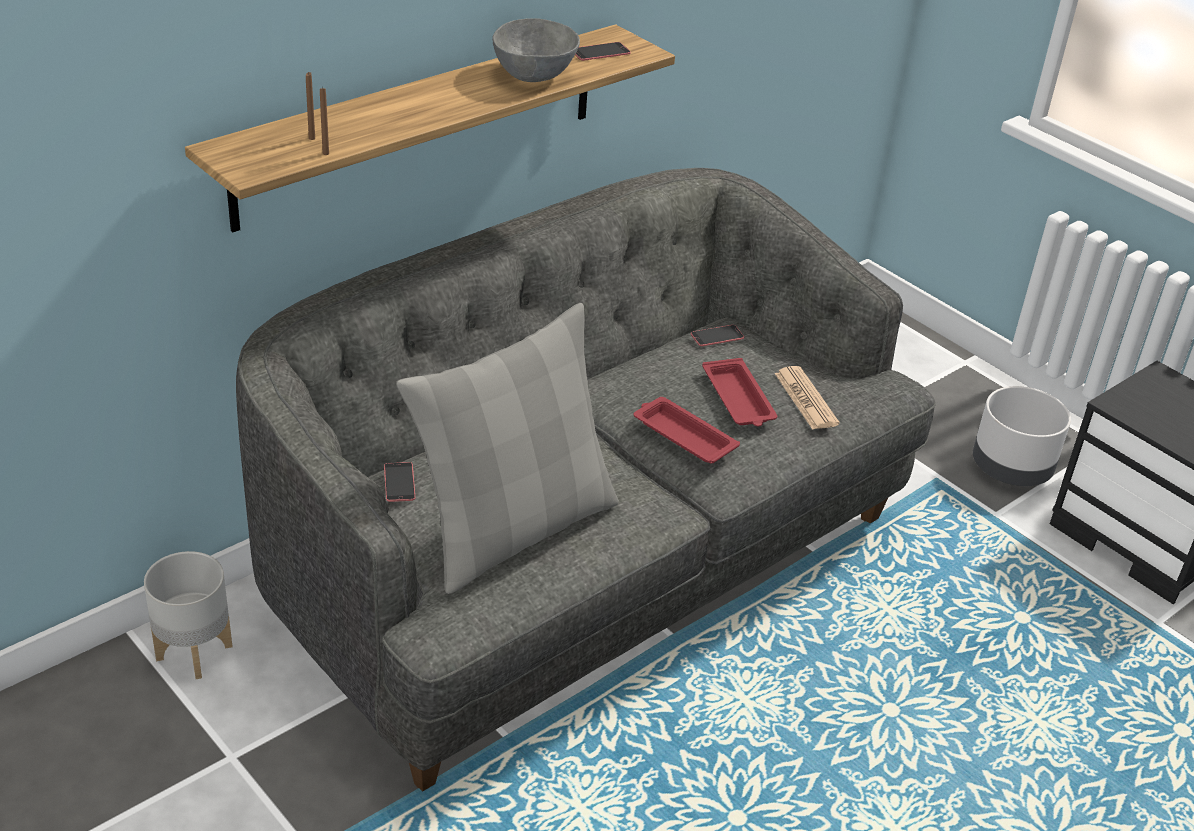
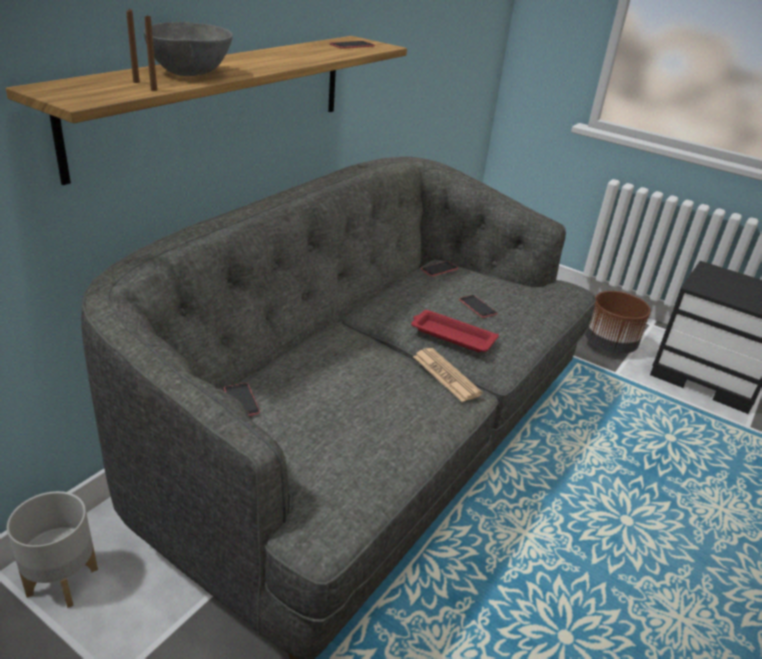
camera: 15 degrees left, 5 degrees down
(514, 529) = (354, 425): grey pillow -> none
(535, 74) = (311, 53): grey bowl -> grey bowl (191, 72)
(738, 399) = (477, 306): red tray -> phone
(806, 399) = (521, 301): newspaper -> newspaper (446, 375)
(1010, 470) = (609, 345): grey planter -> brown planter

